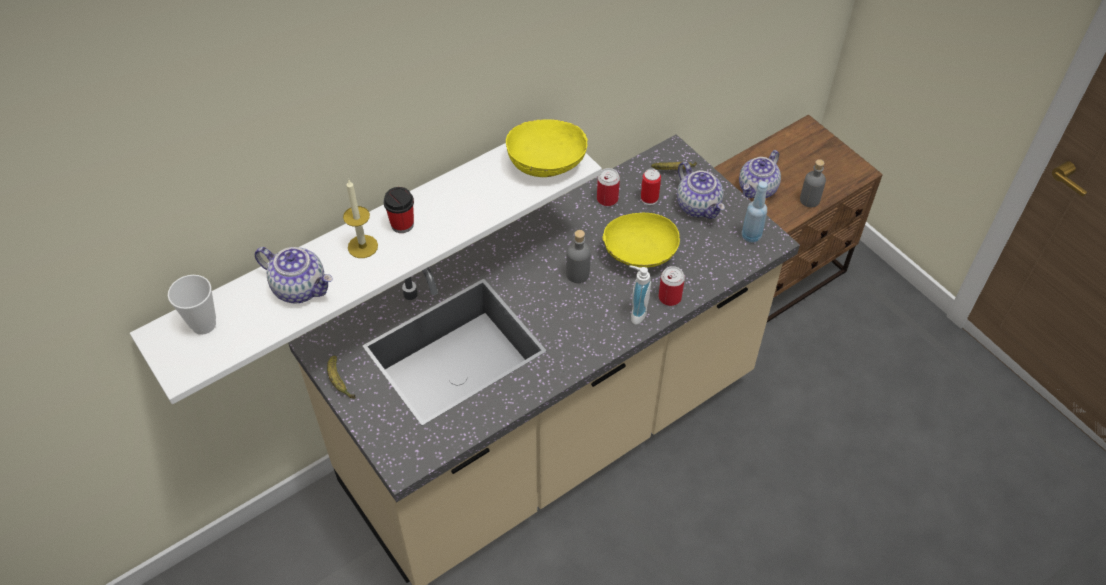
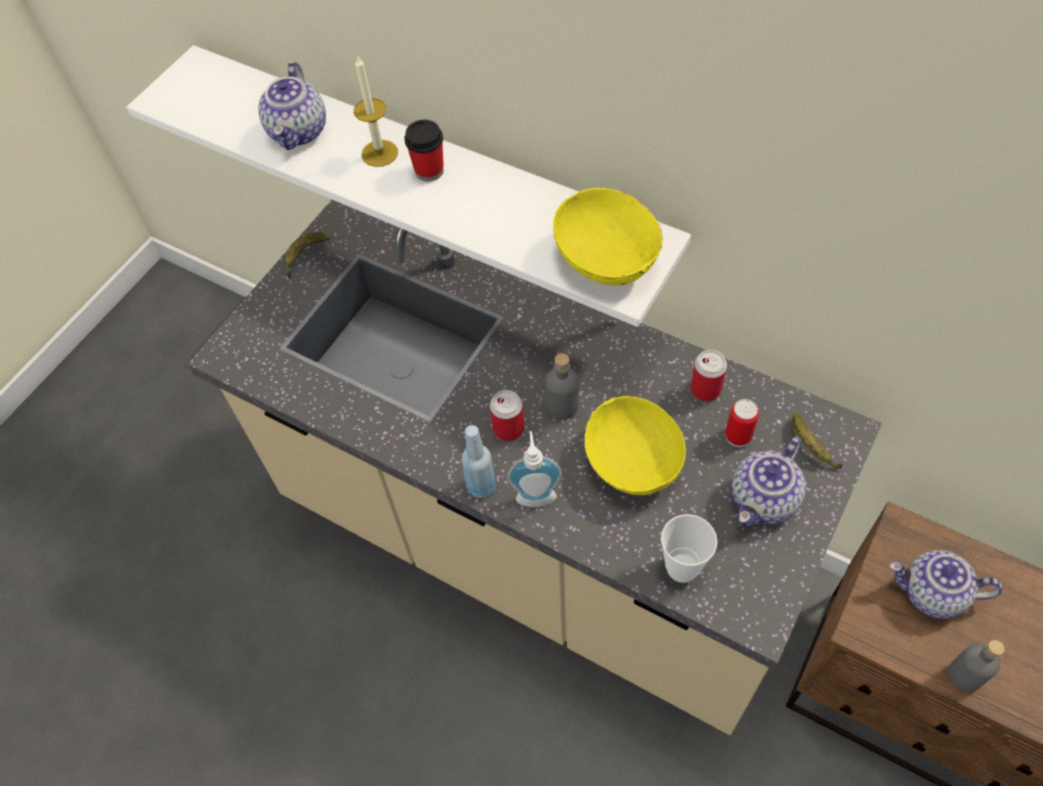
camera: 70 degrees right, 5 degrees up
(203, 324) = (221, 87): cup -> cup (682, 568)
(669, 297) = (581, 524): can -> can (508, 428)
(751, 236) = (751, 588): blue bottle -> blue bottle (481, 486)

